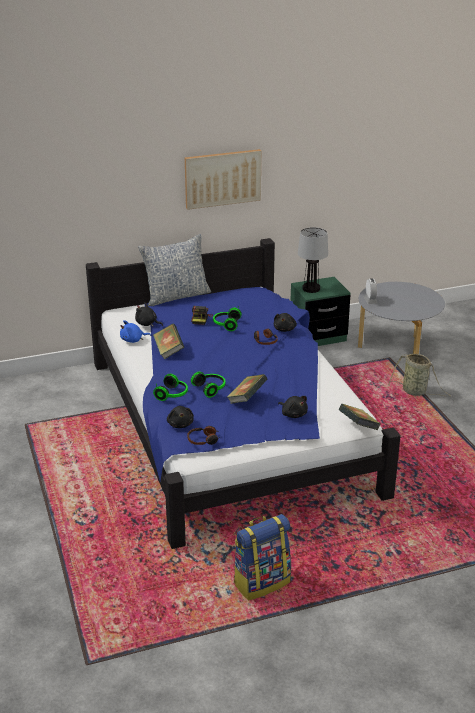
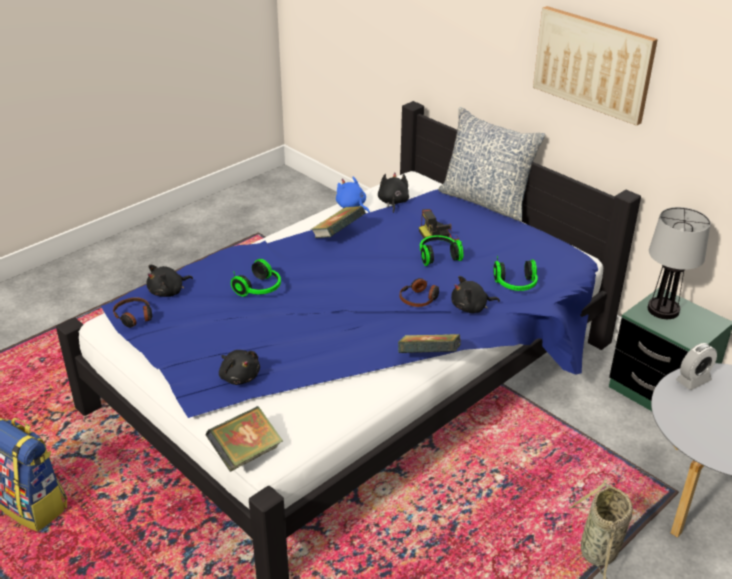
camera: 65 degrees right, 5 degrees up
(173, 395) = (230, 266): headphones -> headphones (516, 285)
(247, 399) = (251, 324): book -> book (428, 358)
(293, 414) = (239, 376): black plush toy -> black plush toy turned 60 degrees counterclockwise

